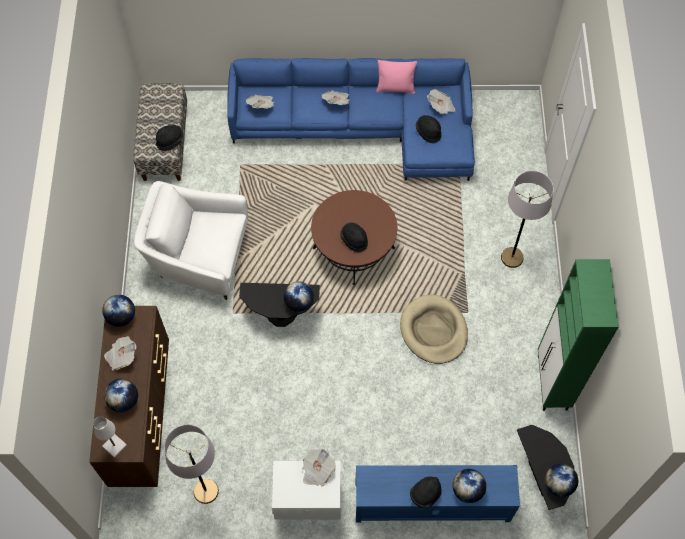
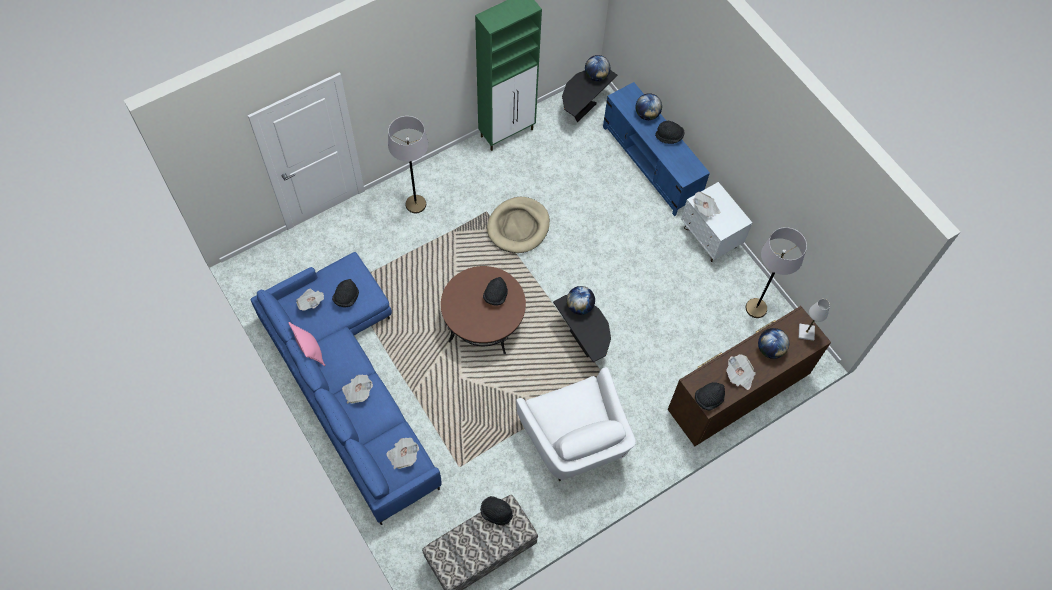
camera: 125 degrees left, 0 degrees up
(121, 317) = (708, 399): globe -> black hat

